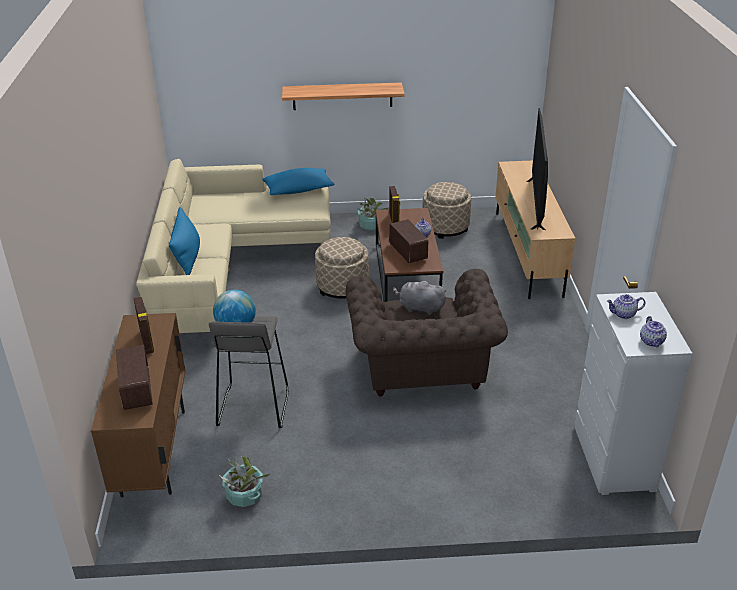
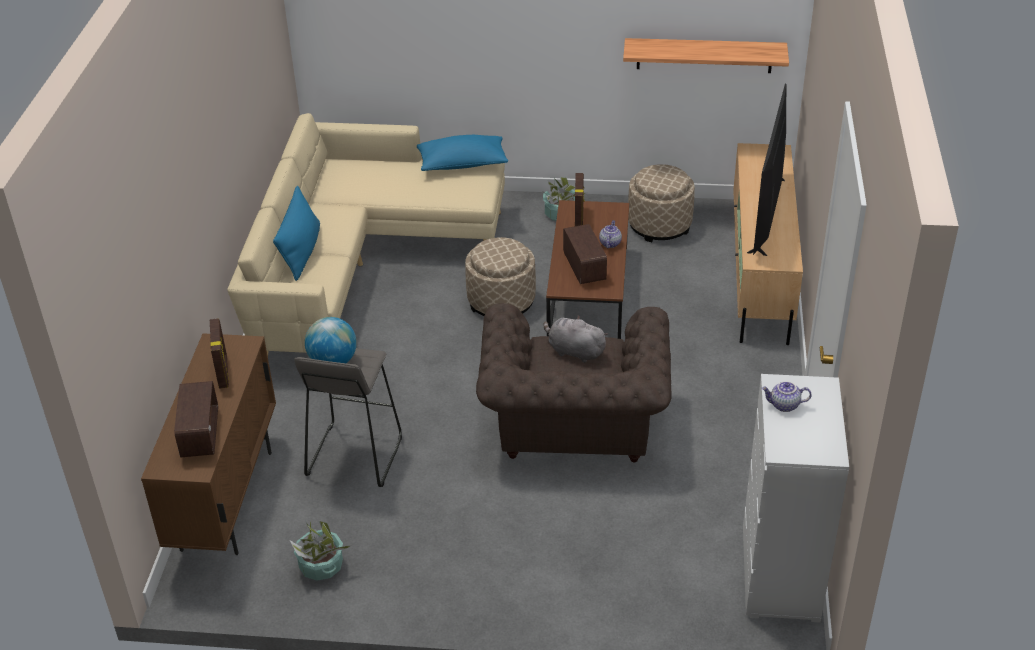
camera: 10 degrees right, 5 degrees up
(342, 96) = (529, 43): shelf -> shelf (704, 55)
(652, 342) = (804, 446): teapot -> none

